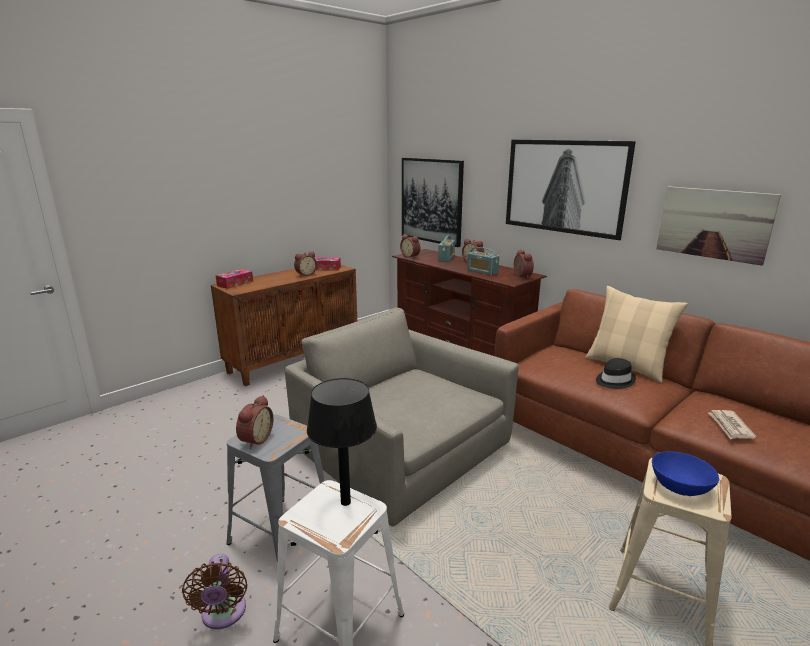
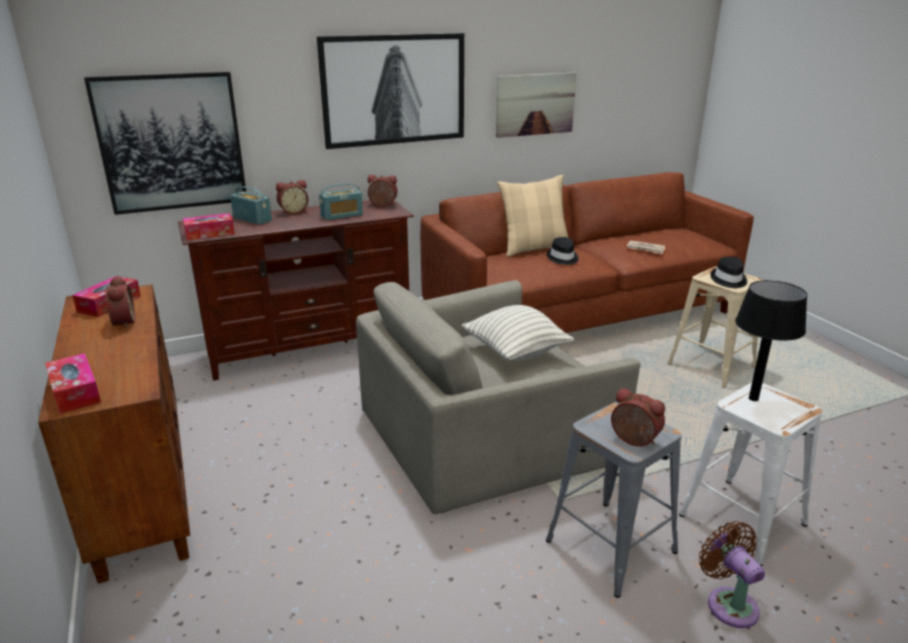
camera: 70 degrees left, 5 degrees up
(223, 614) = (729, 603): brown fan -> brown fan turned 120 degrees counterclockwise
(411, 256) = (210, 234): alarm clock -> tissue box
(423, 399) = (515, 352): none -> pillow
(679, 486) = (728, 280): blue bowl -> black hat

